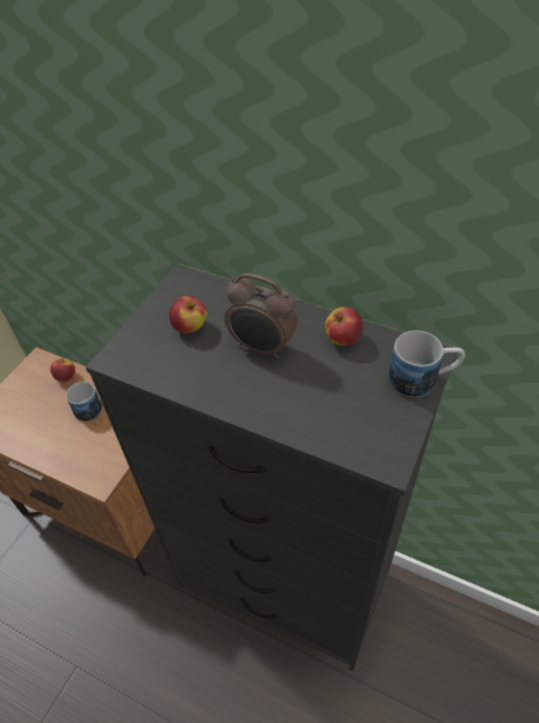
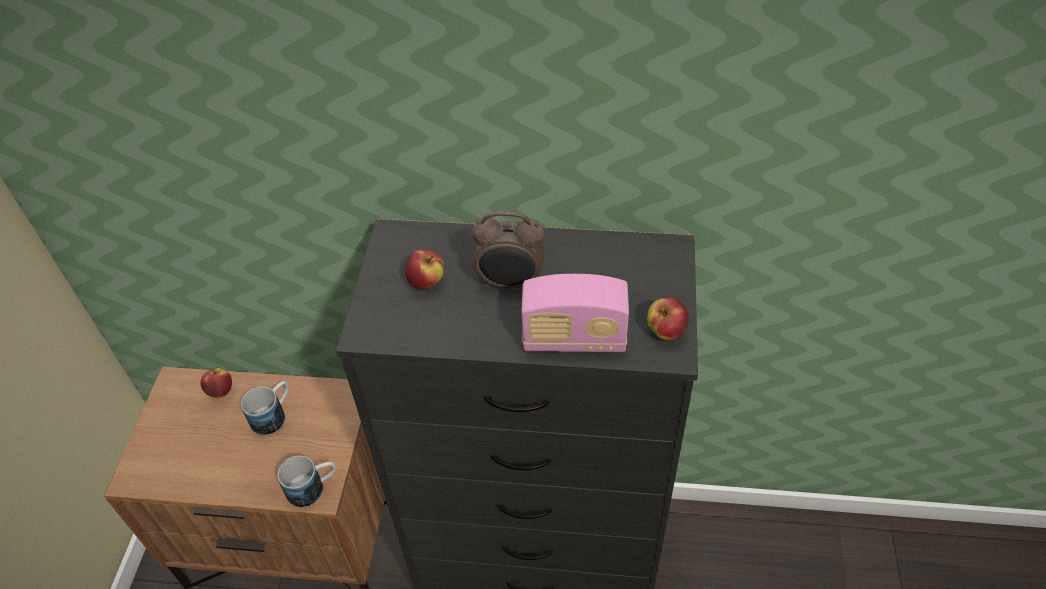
camera: 20 degrees left, 0 degrees up
(296, 417) = (574, 339): none -> radio
(343, 339) = (585, 254): apple -> apple (666, 331)
(422, 379) = (674, 272): mug -> mug (313, 488)

